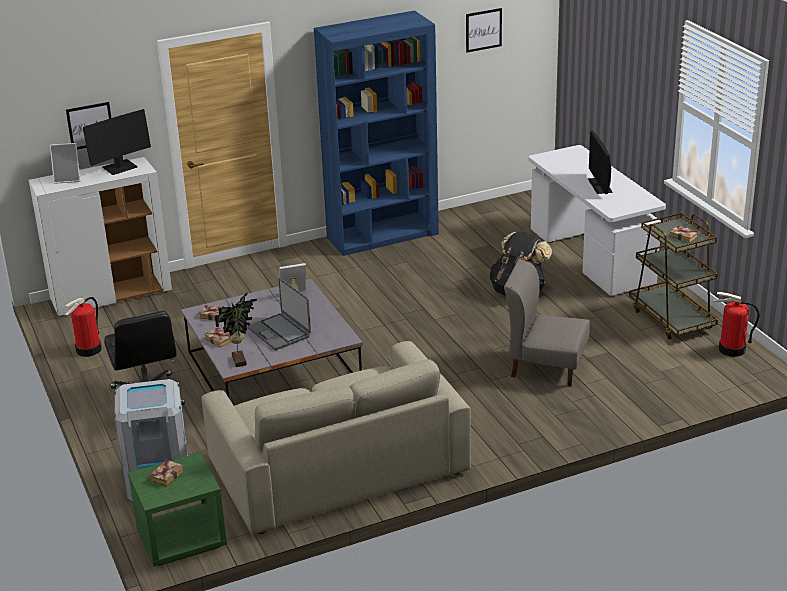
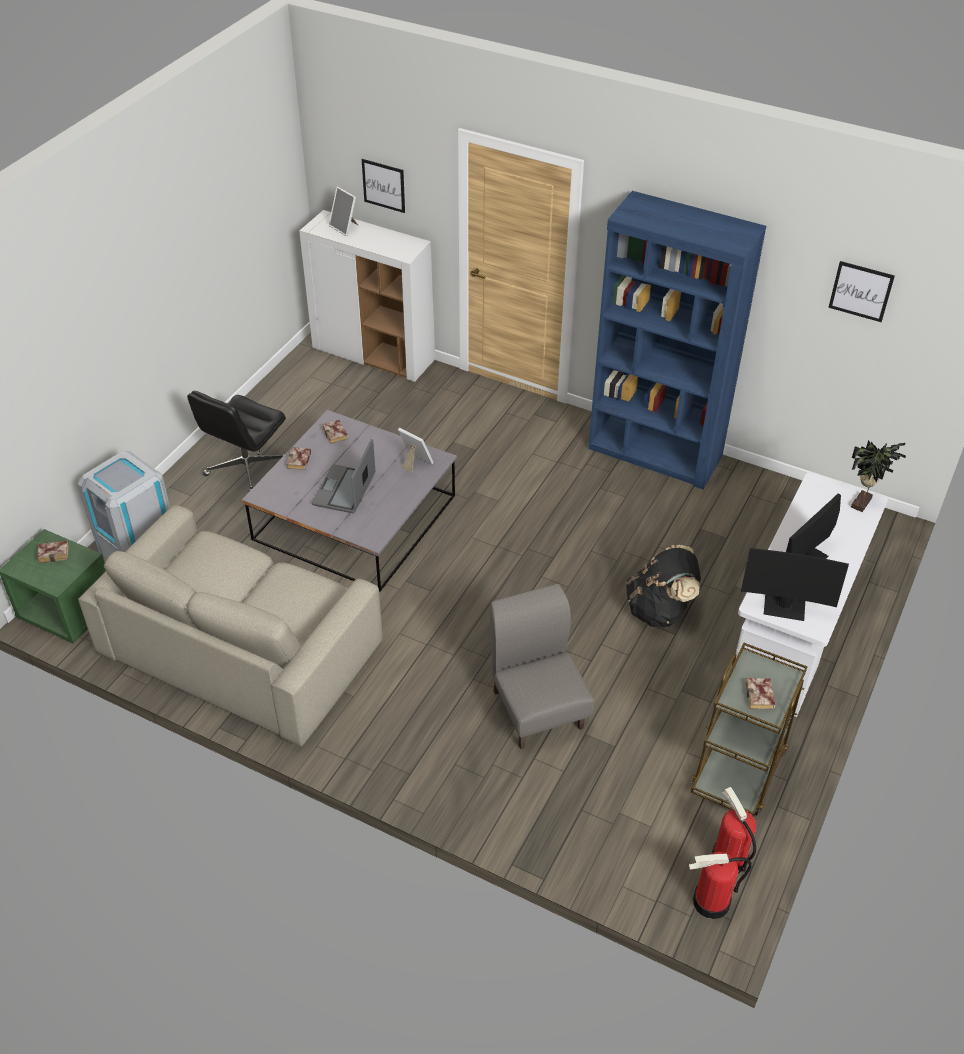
camera: 50 degrees right, 15 degrees up
(89, 350) = (283, 394): fire extinguisher -> fire extinguisher (711, 902)
(120, 168) = (394, 241): monitor -> monitor (784, 606)
(240, 360) = (278, 493): potted plant -> potted plant (863, 503)

